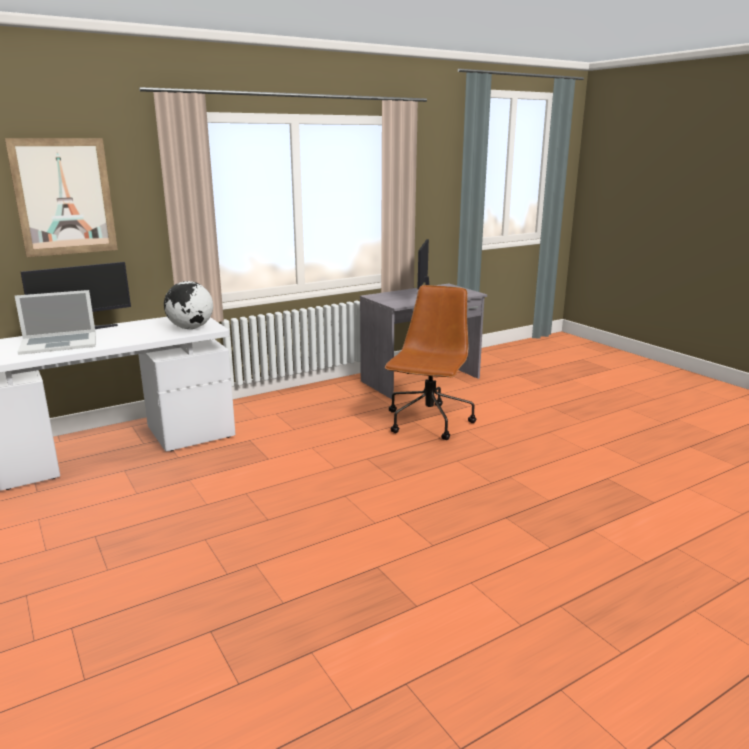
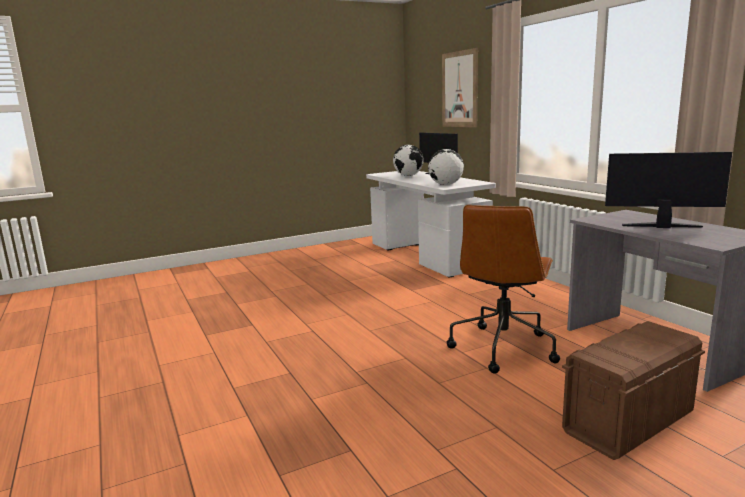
camera: 95 degrees right, 5 degrees down
(59, 343) = (408, 175): laptop -> globe
(428, 422) = (503, 347): brown office chair -> brown office chair turned 90 degrees clockwise
(524, 399) = (627, 422): none -> brown storage box

